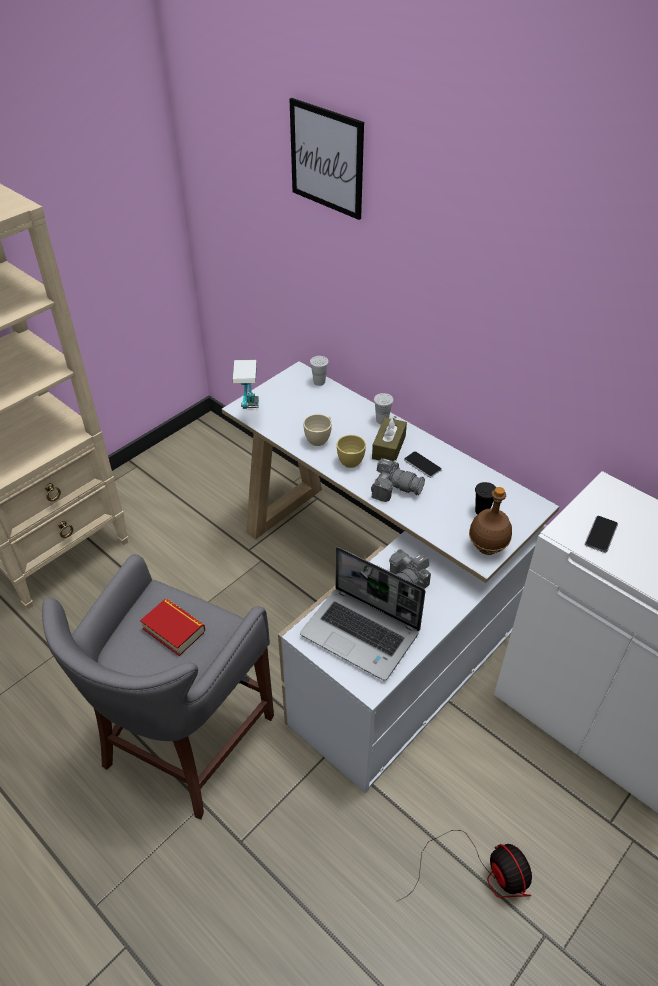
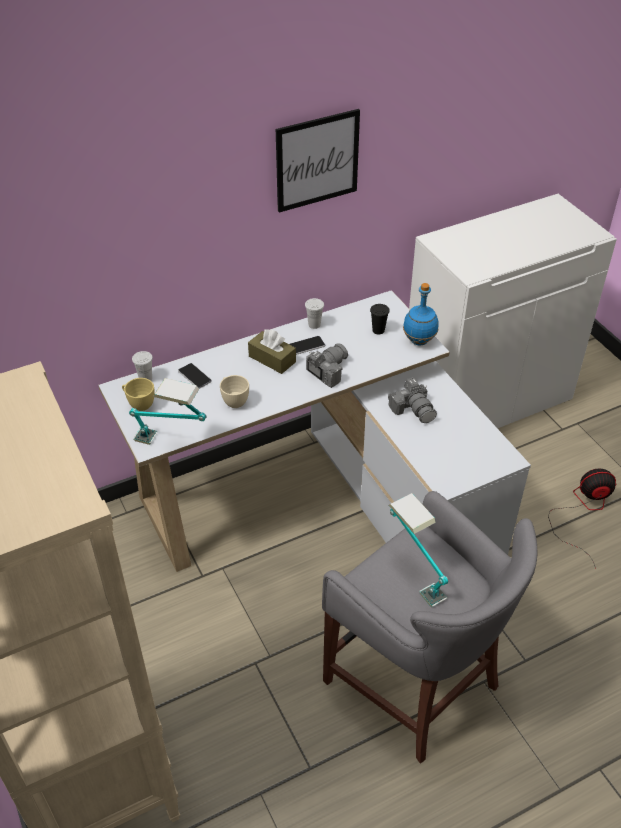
camera: 70 degrees left, 0 degrees up
(174, 630) = (413, 573): book -> table lamp
(327, 159) = (92, 159): picture -> picture (317, 160)
(351, 460) = (275, 387): yellow cup -> yellow cup (139, 404)
(362, 634) = (456, 450): laptop -> none
(382, 420) = (232, 352): white cup -> white cup (314, 325)
(486, 548) = (419, 341): brown bottle -> blue bottle
(601, 534) = (480, 260): phone -> phone (194, 376)

